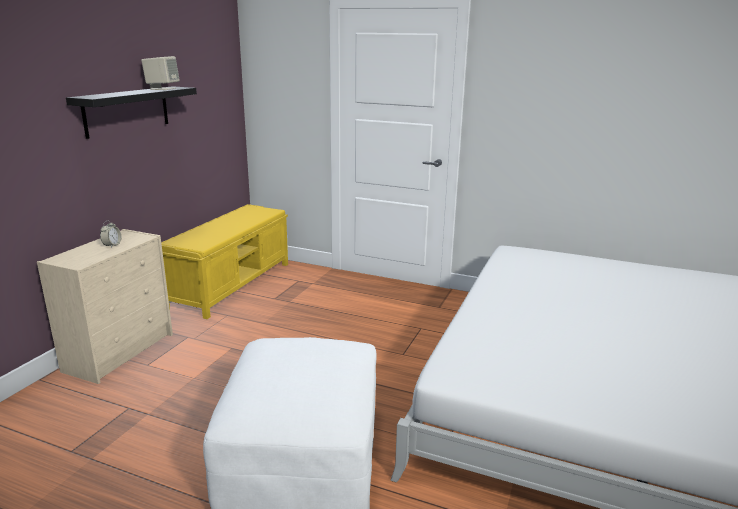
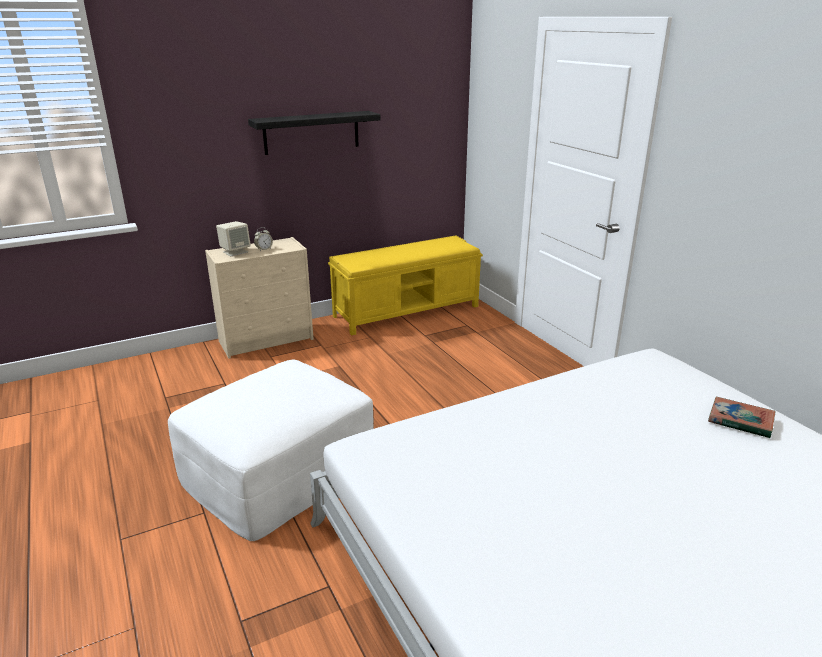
camera: 40 degrees right, 5 degrees up
(162, 89) = (346, 114): beige speaker -> beige speaker (235, 252)
(608, 269) = (740, 421): none -> book

